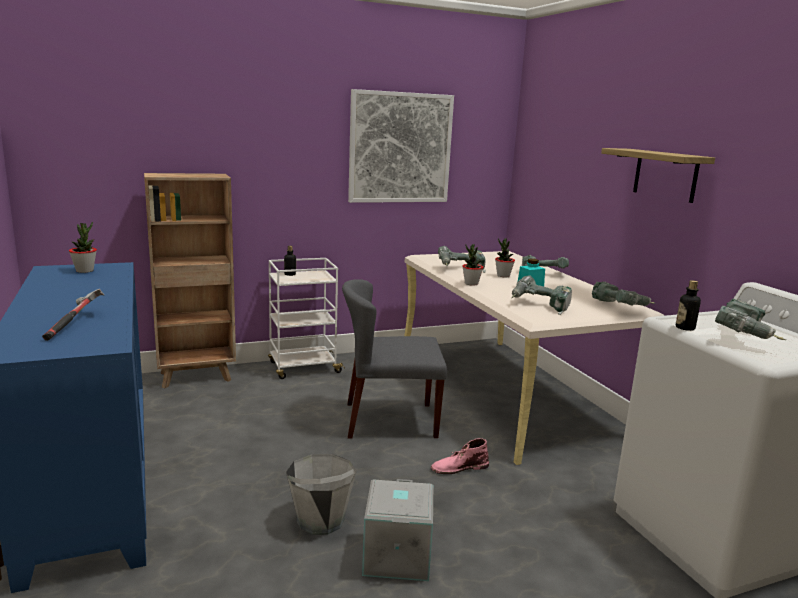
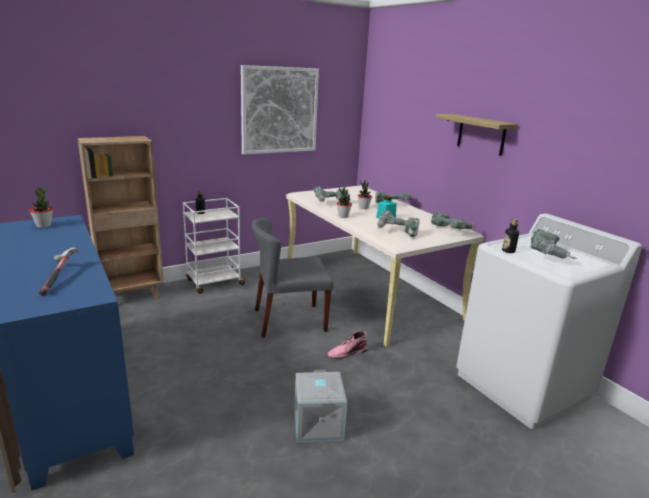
camera: 10 degrees left, 5 degrees up
(320, 520) = (257, 404): grey bucket -> none

